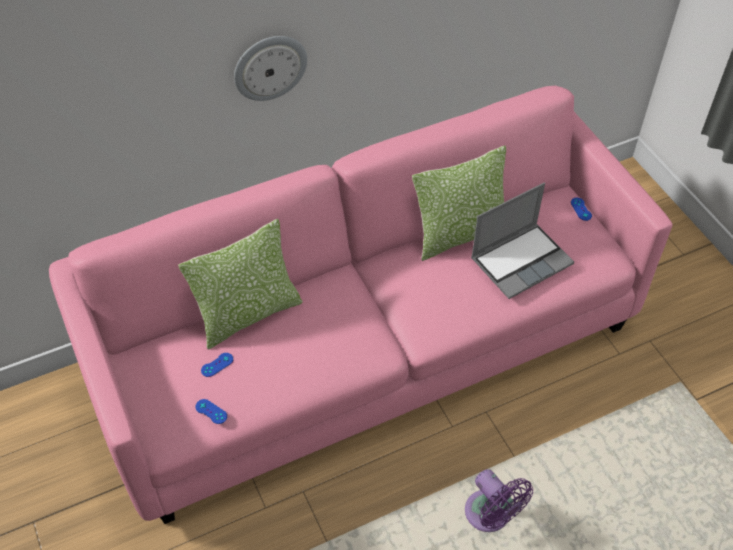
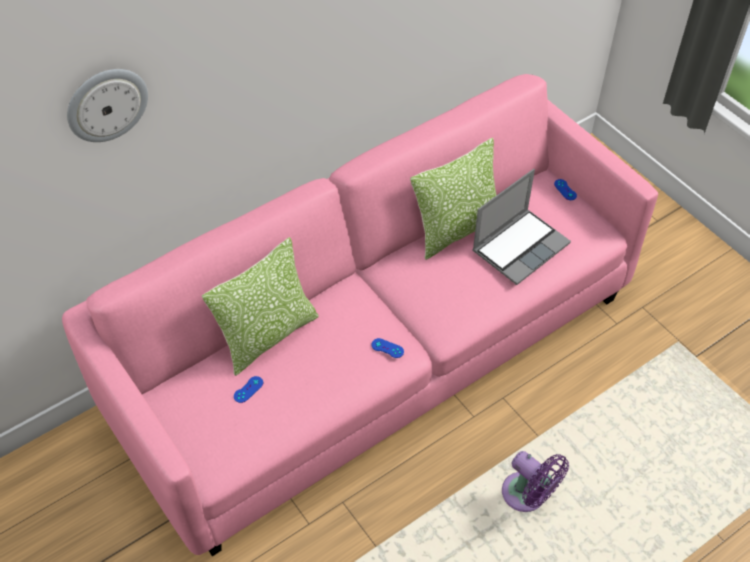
camera: 10 degrees left, 0 degrees up
(211, 411) = (253, 436): blue game controller -> blue game controller (387, 348)
(269, 67) = (263, 89): wall clock -> wall clock (106, 104)

